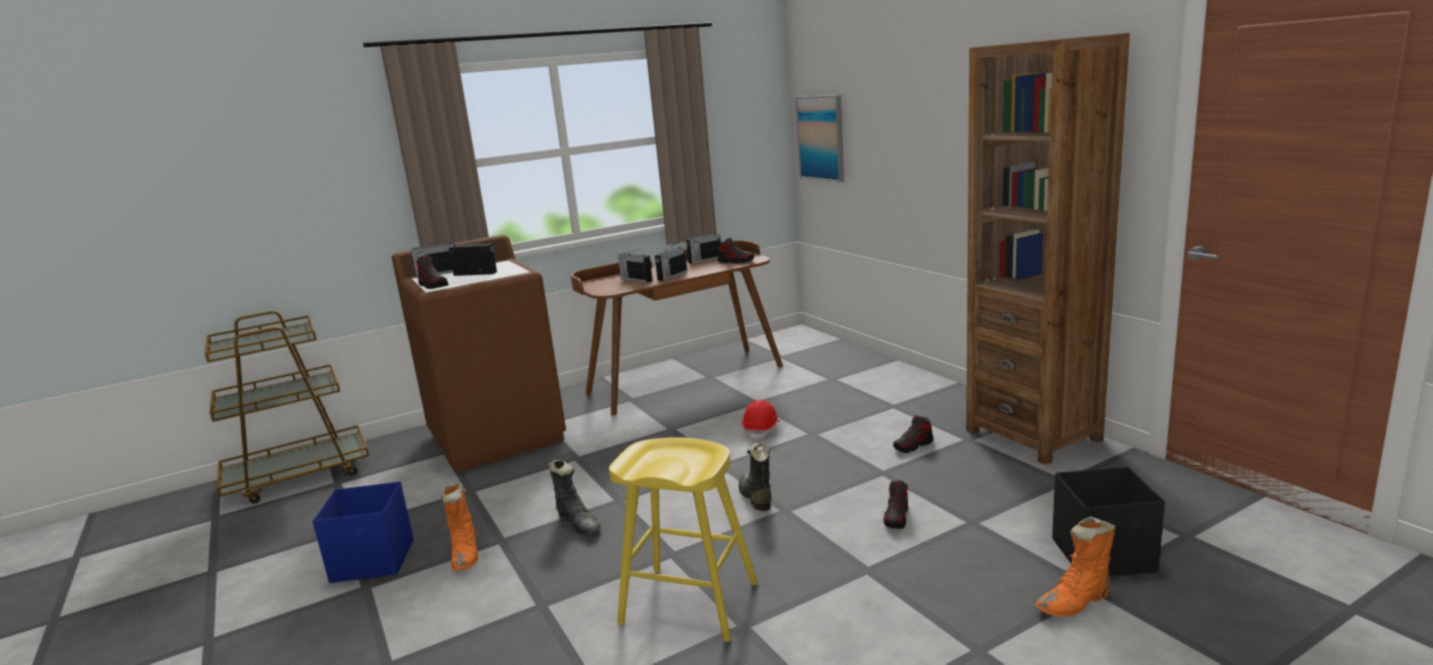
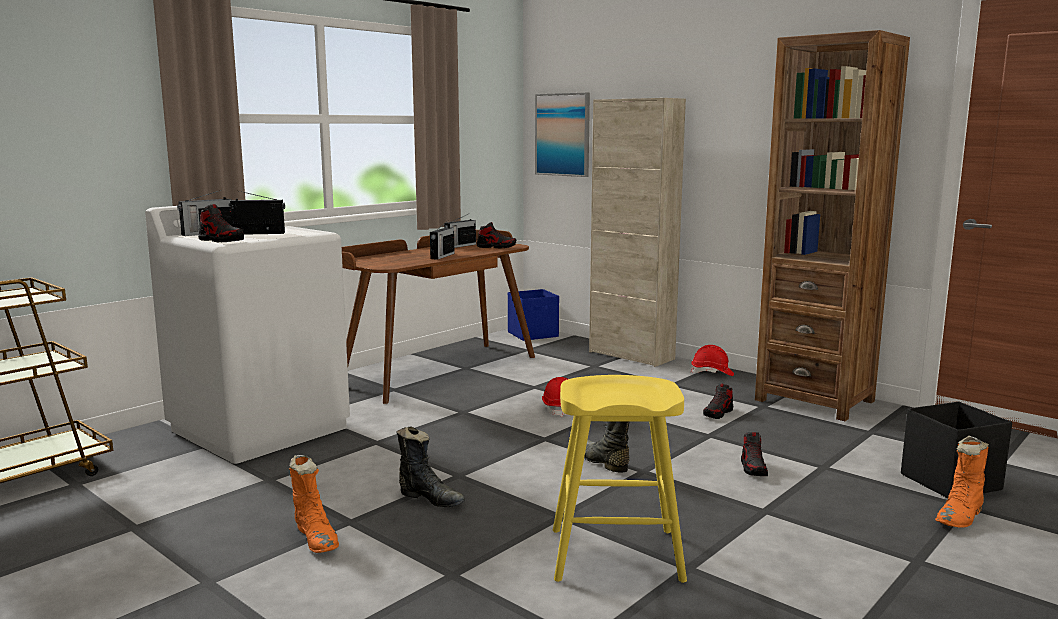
camera: 20 degrees left, 5 degrees down
(374, 561) = (198, 556): blue storage box -> blue storage box (533, 334)
(498, 437) = (260, 428): brown washing machine -> white washing machine
(636, 279) = (404, 258): radio -> none
(879, 367) = (631, 355): none -> beige cabinet
(947, 393) = (712, 373): none -> red hard hat

